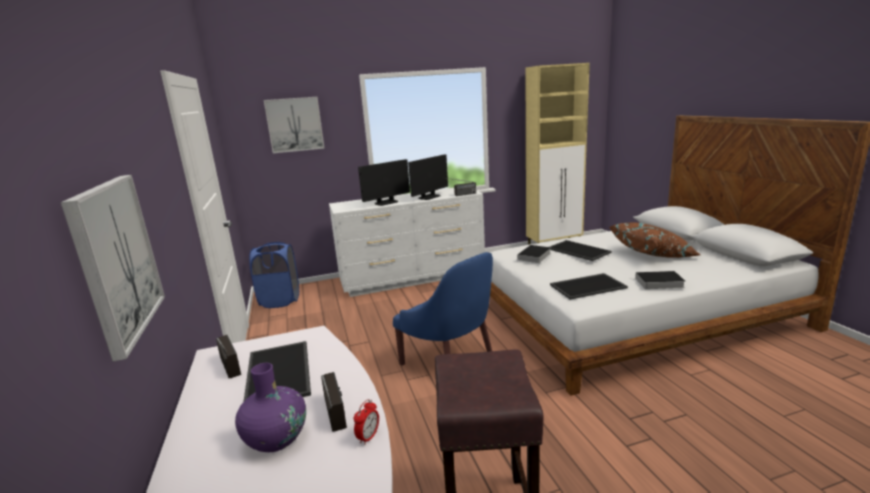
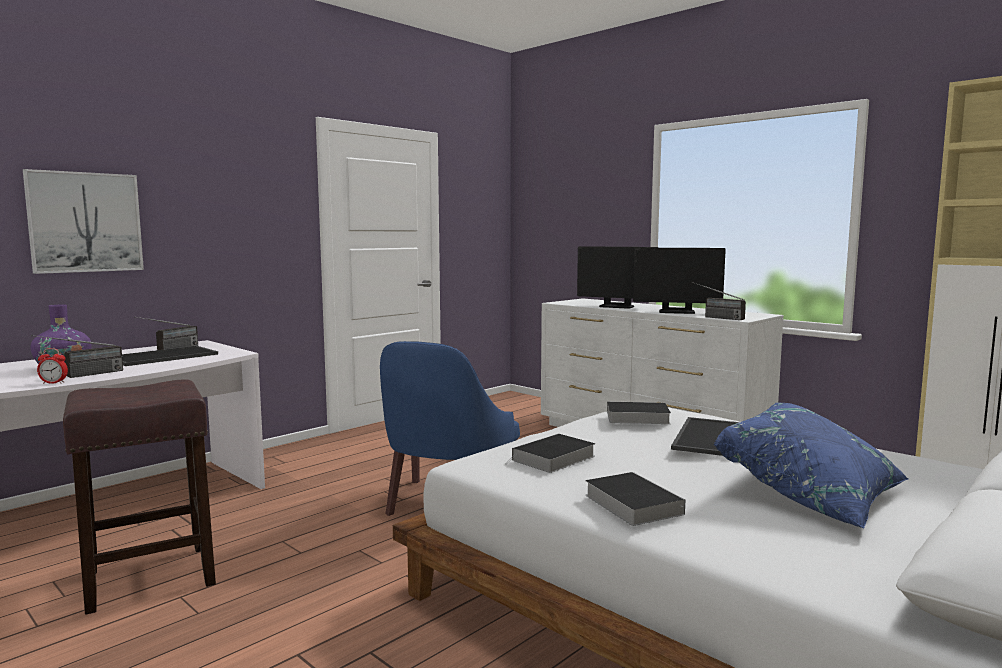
camera: 60 degrees right, 10 degrees down
(280, 300) = (503, 403): blue laundry basket -> none
(294, 124) = (574, 192): picture -> none
(587, 286) = (553, 459): tray -> book
(652, 254) = (811, 495): brown pillow -> blue pillow

